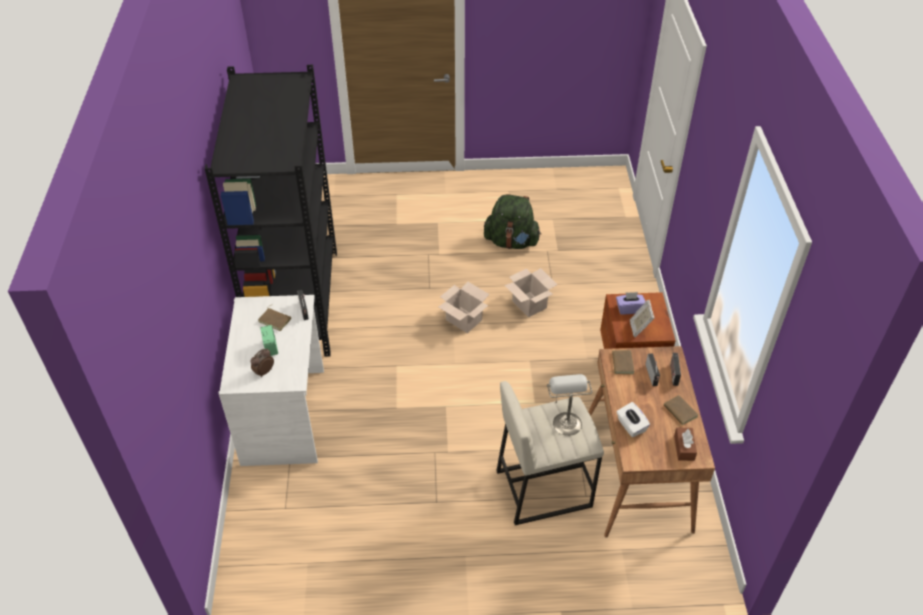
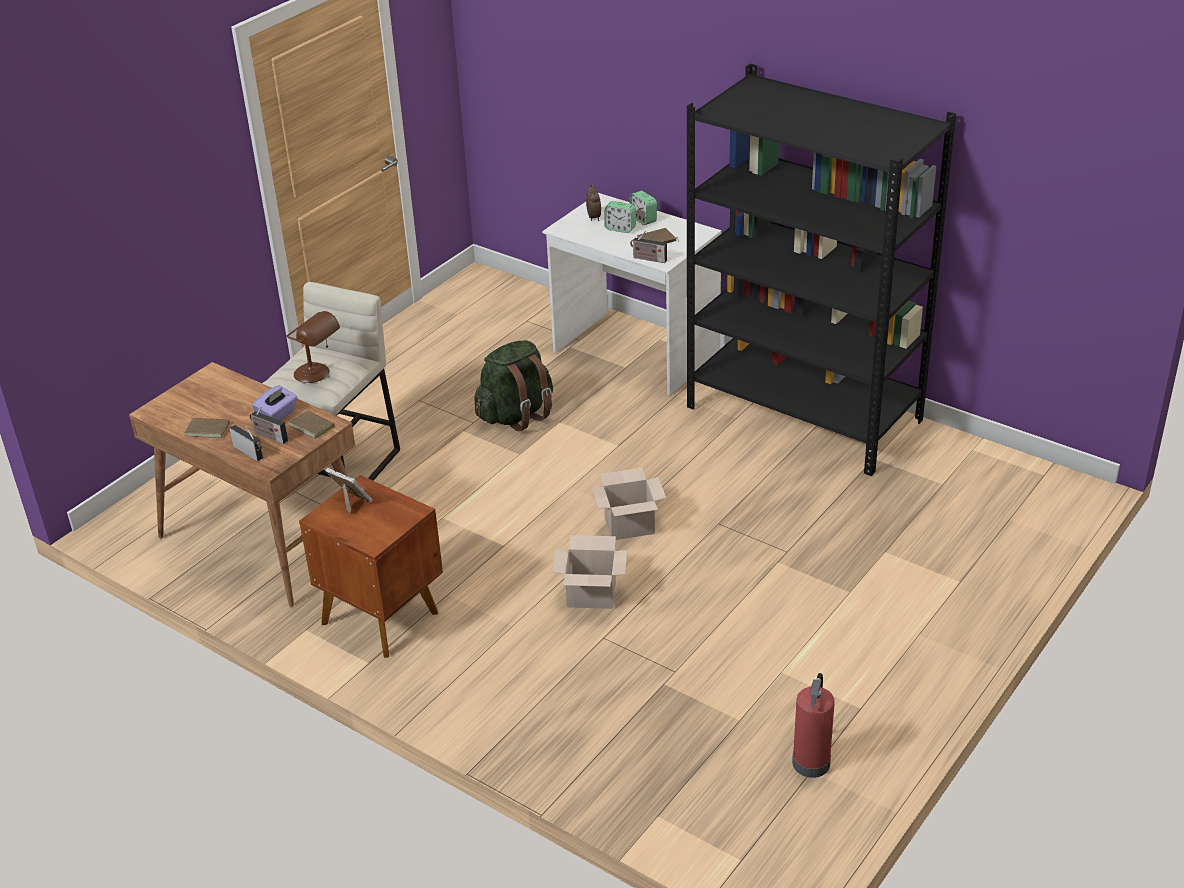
camera: 130 degrees right, 10 degrees down
(247, 343) = (643, 219): none -> alarm clock
(511, 242) = (732, 645): green backpack -> green backpack (516, 415)
(551, 191) = (811, 761): none -> fire extinguisher
(565, 418) = (318, 374): white table lamp -> brown table lamp
(629, 309) = (388, 512): purple tissue box -> purple tissue box (277, 415)
(631, 426) = (242, 390): white tissue box -> none
(684, 448) = (173, 408): brown tissue box -> none

